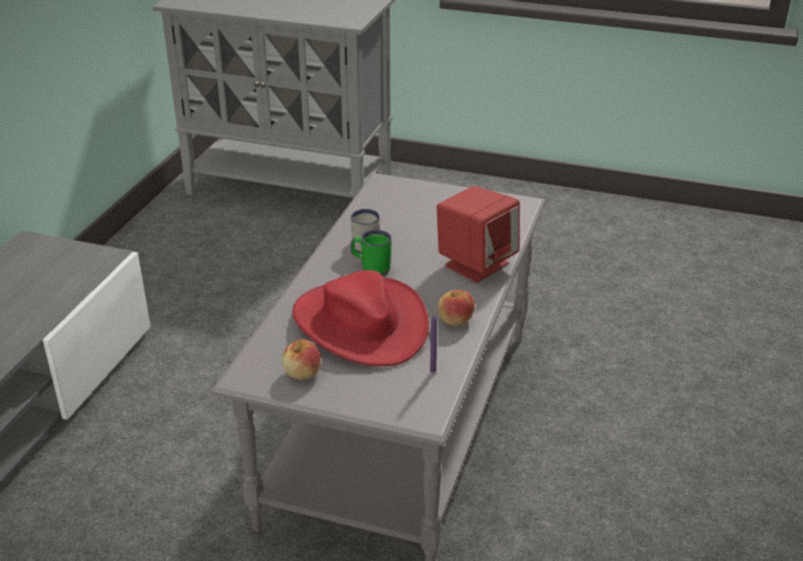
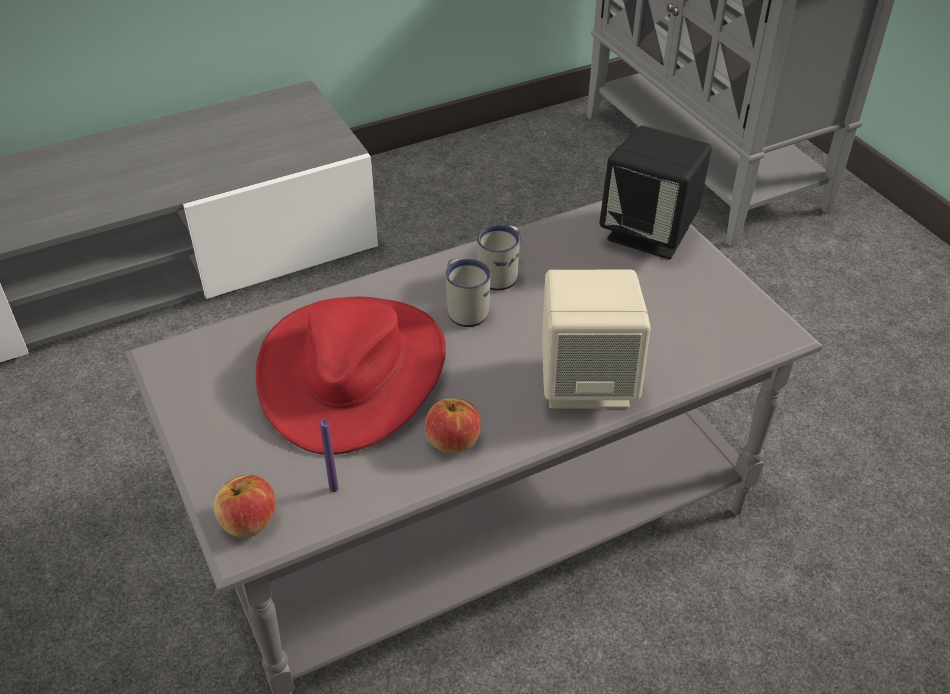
camera: 45 degrees right, 10 degrees up
(302, 373) = (215, 392): apple -> apple (248, 522)
(371, 267) = (465, 309): green mug -> white mug
(407, 192) = (650, 233): none -> black speaker
(476, 264) = (587, 382): red speaker -> beige speaker

